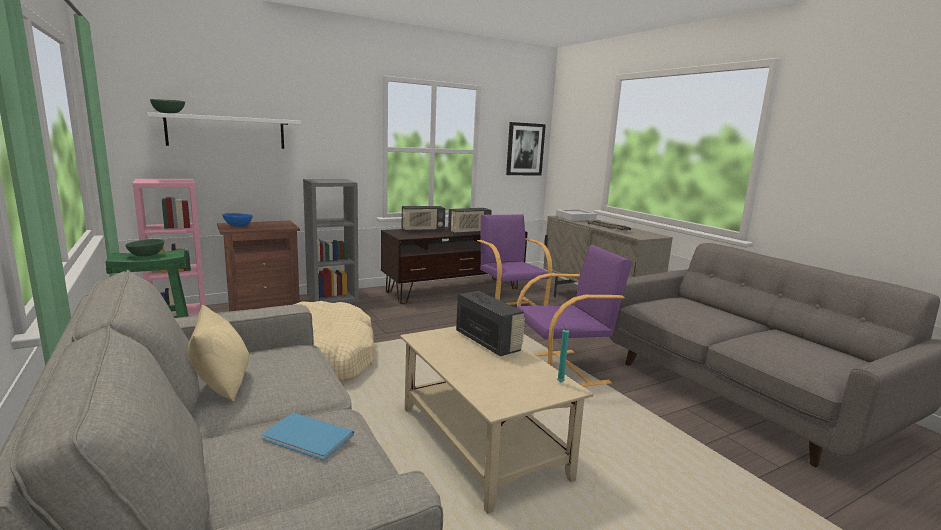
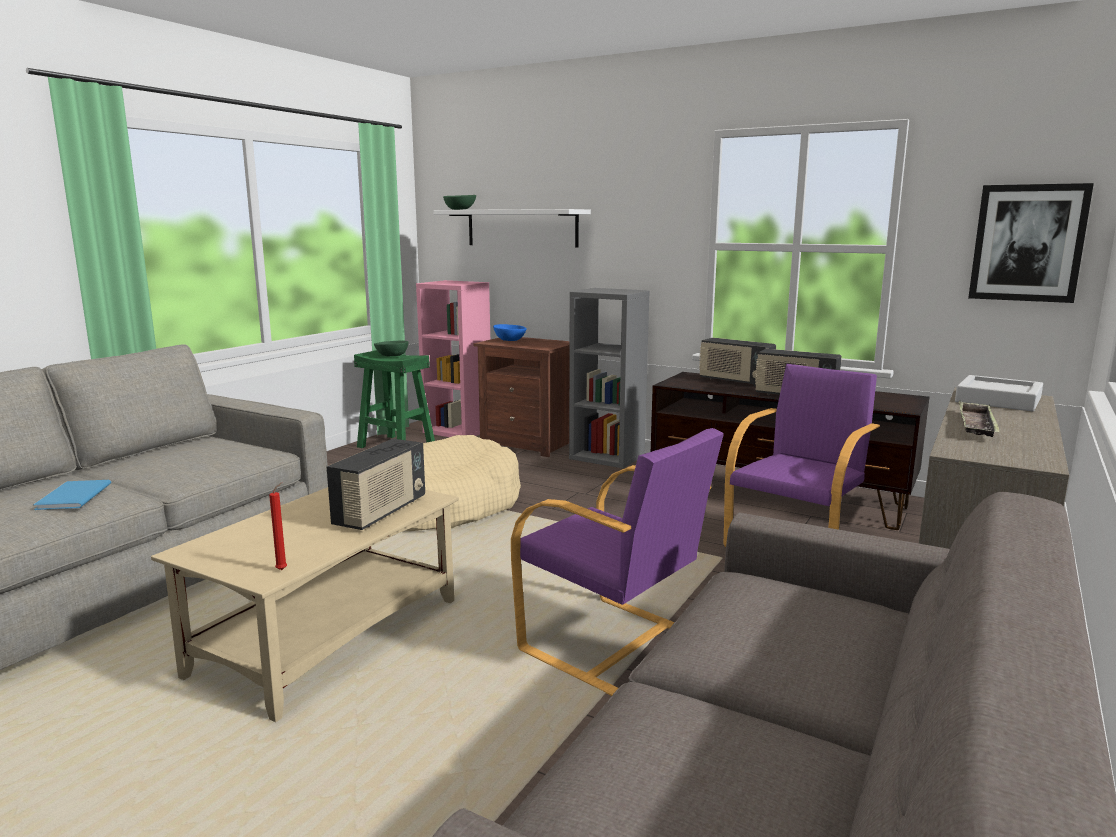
camera: 60 degrees right, 0 degrees up
(222, 383) = (166, 453): beige pillow -> none
(560, 382) = (283, 569): turquoise candle -> red candle

